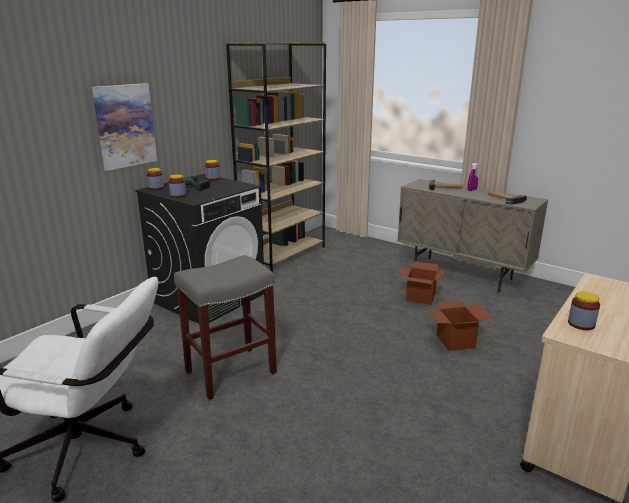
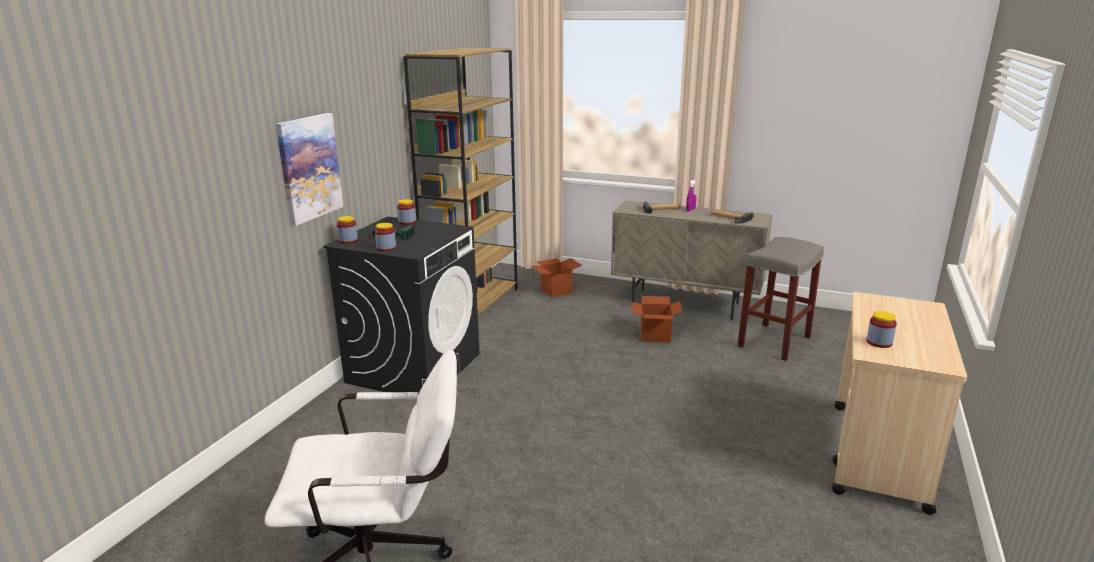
camera: 15 degrees left, 0 degrees up
(231, 371) = (494, 448): grey stool -> grey stool (774, 341)
(455, 341) = (714, 379): cardboard box -> cardboard box (556, 291)

